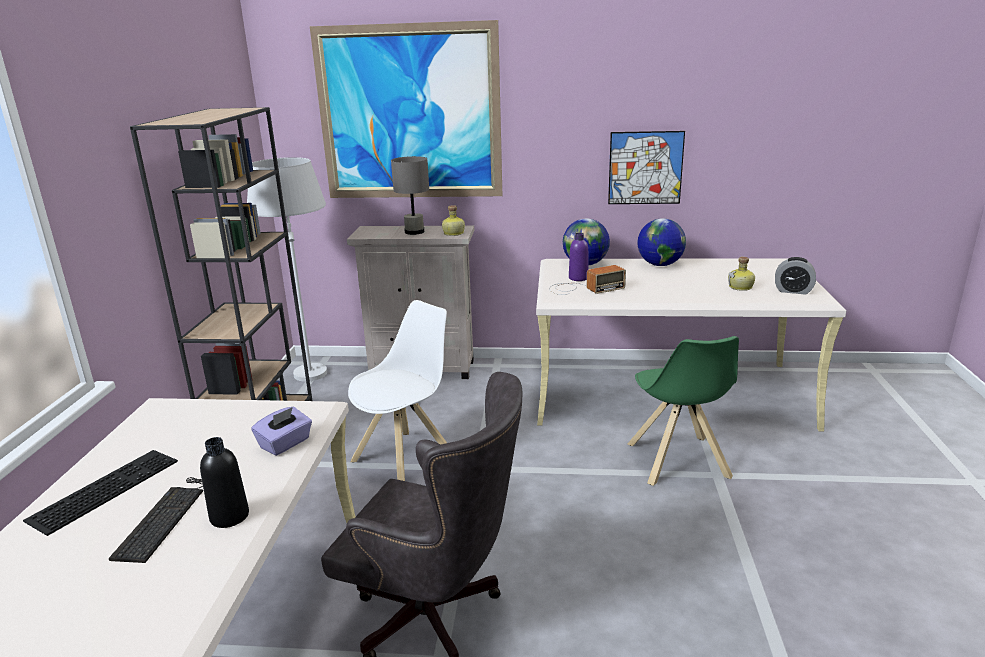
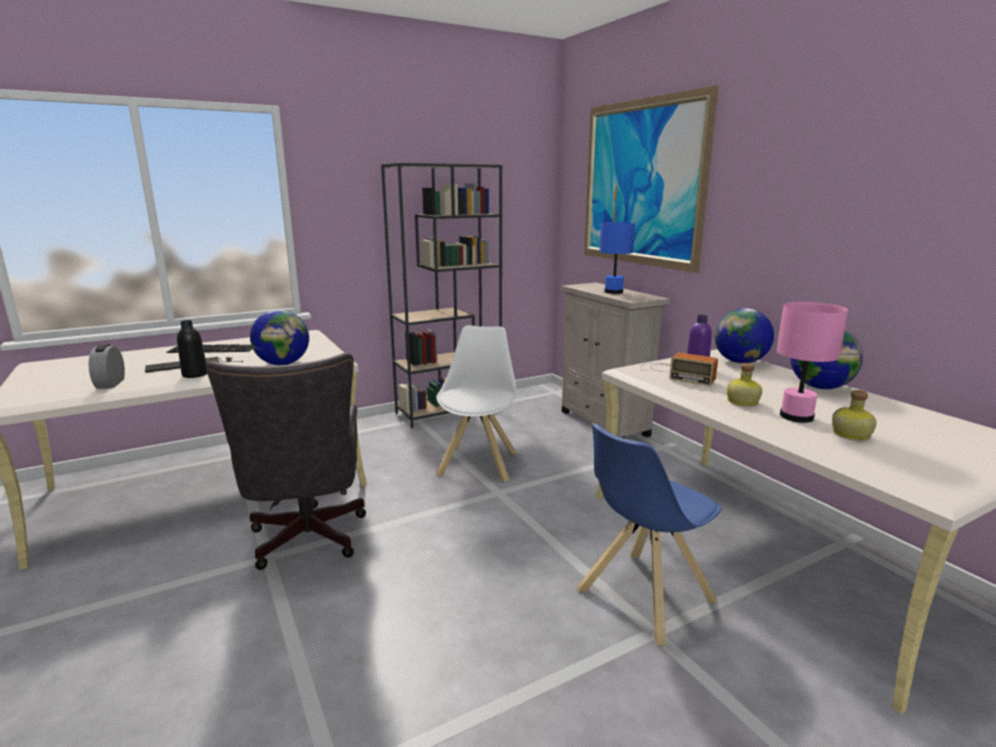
camera: 55 degrees right, 5 degrees down
(285, 444) = (283, 364): purple tissue box -> globe
(312, 382) = (528, 398): white floor lamp -> none
(407, 458) = (478, 462): white chair -> white chair turned 90 degrees counterclockwise
(414, 232) = (613, 292): grey table lamp -> blue table lamp
(453, 233) = (633, 298): bottle -> bottle (741, 402)
(645, 168) = (850, 262): picture -> none
(678, 462) = (642, 596): green chair -> blue chair
(701, 288) = (797, 416): none -> pink table lamp
(793, 291) = (919, 466): alarm clock -> alarm clock (110, 384)

